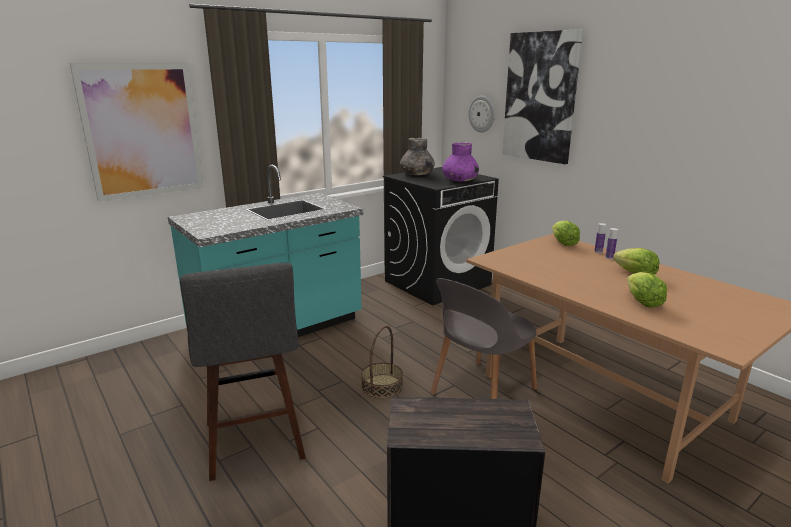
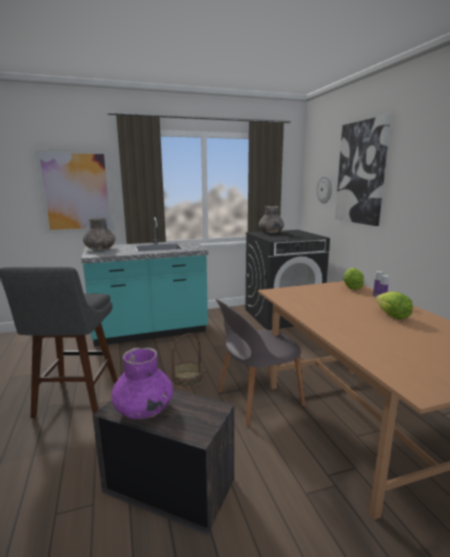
camera: 20 degrees right, 5 degrees down
(202, 220) = (100, 249): none -> grey vase
(460, 180) = (296, 237): purple vase -> purple vase (143, 409)
(642, 302) = (373, 337): lettuce -> none

